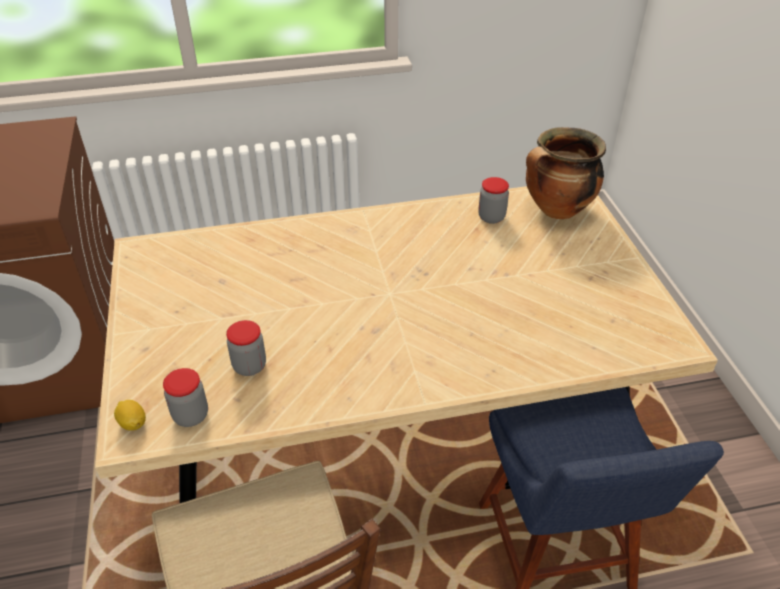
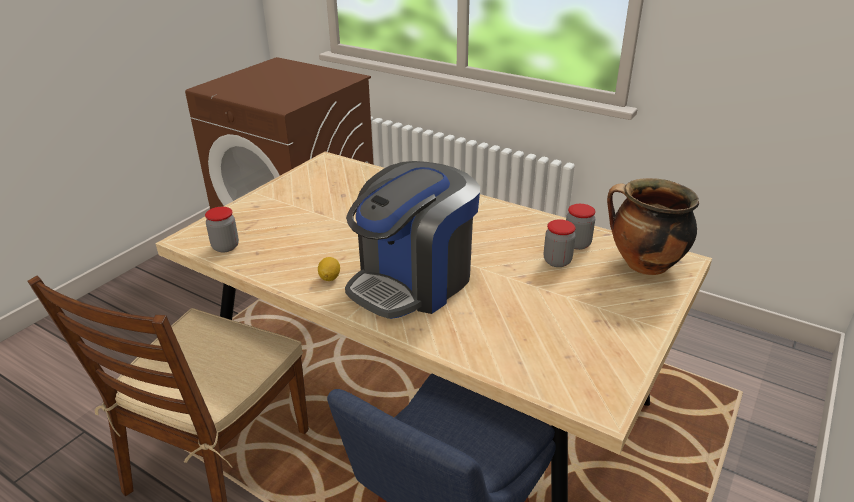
camera: 45 degrees right, 10 degrees down
(133, 423) = (198, 234): lemon -> lemon (329, 277)
(249, 366) = (288, 241): jar -> jar (557, 261)
(425, 331) = (413, 282): none -> coffee machine

